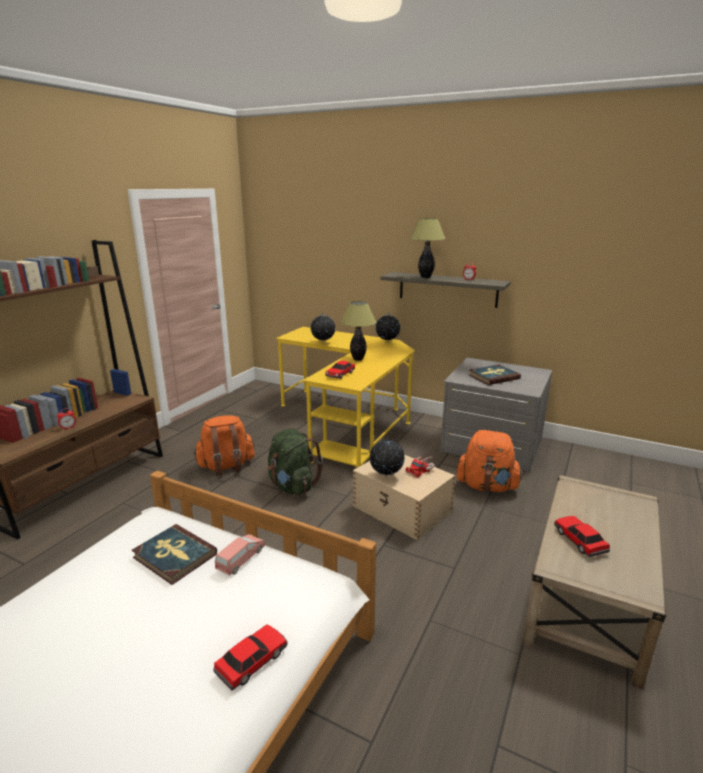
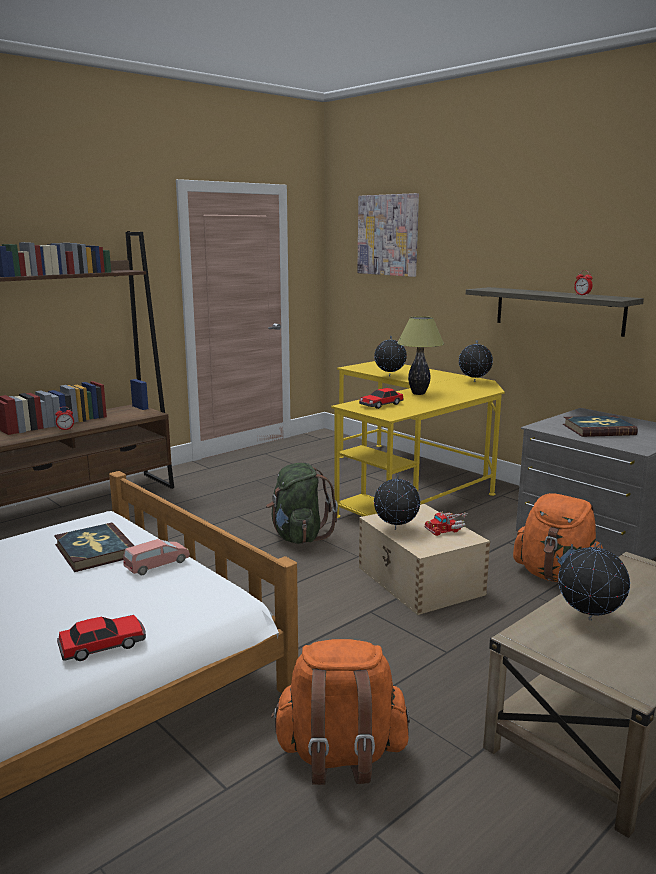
camera: 20 degrees right, 5 degrees down
(226, 466) = (235, 507): orange backpack -> orange backpack (340, 755)
(303, 230) = (388, 235): none -> picture
(425, 277) = (525, 291): table lamp -> none
(579, 540) = (588, 619): toy car -> globe

